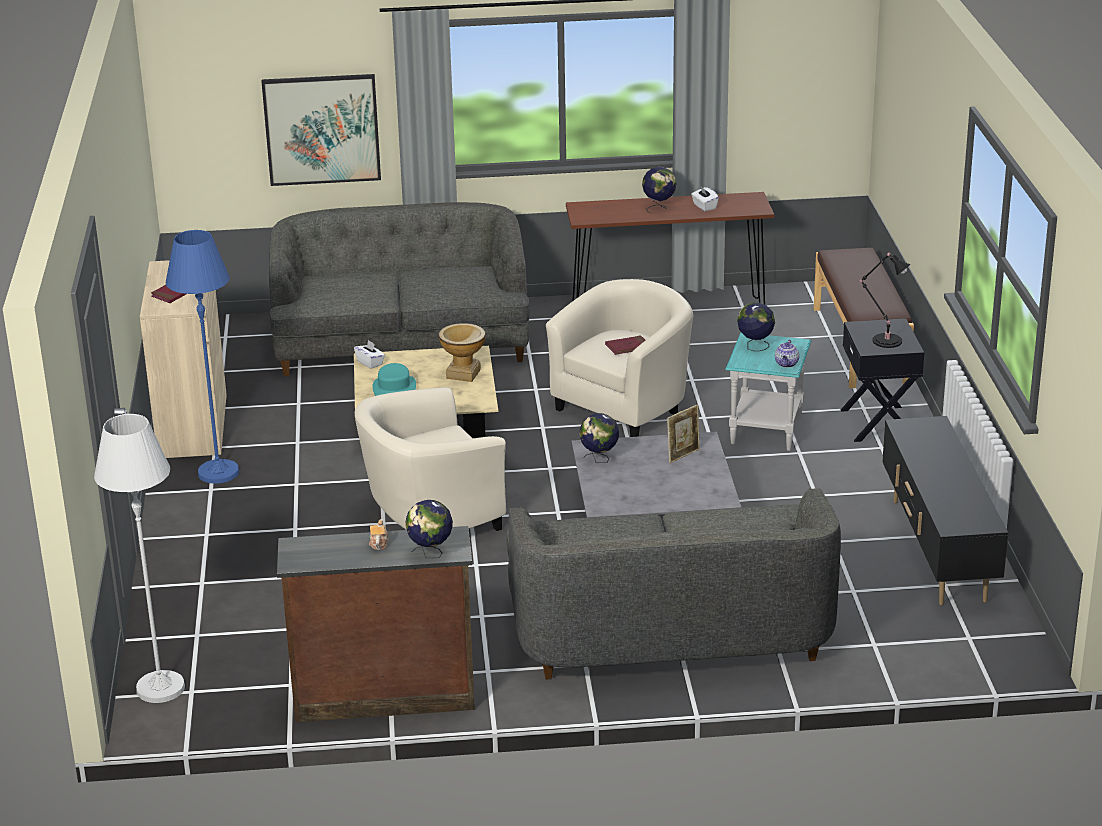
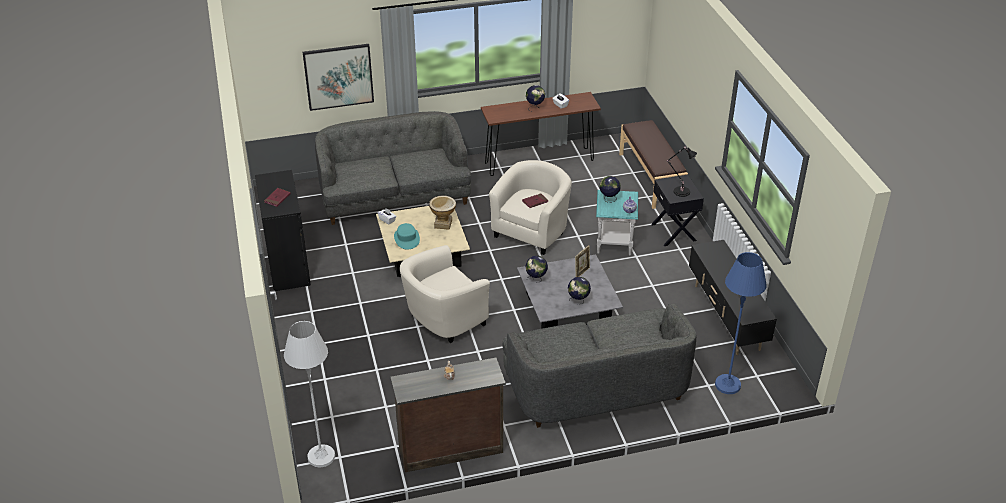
camera: 10 degrees left, 10 degrees up
(192, 426) = (288, 265): beige cabinet -> black cabinet
(218, 473) = (312, 298): blue floor lamp -> blue floor lamp (727, 385)
(430, 554) = (481, 380): globe -> globe (578, 301)

